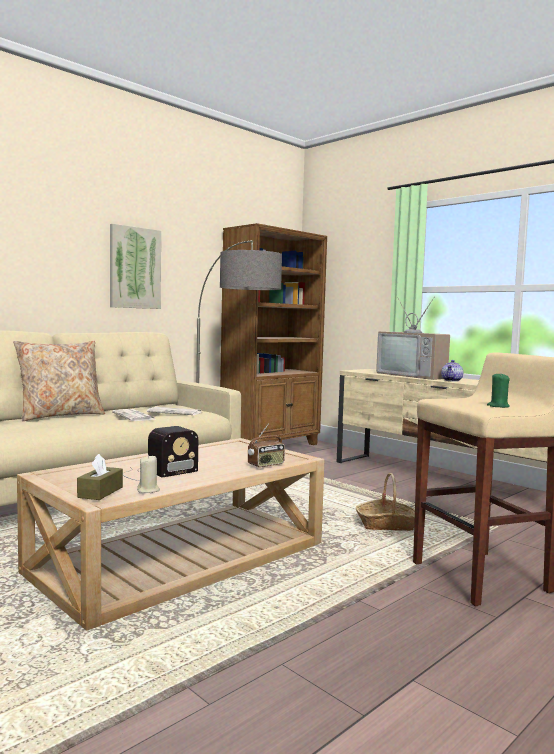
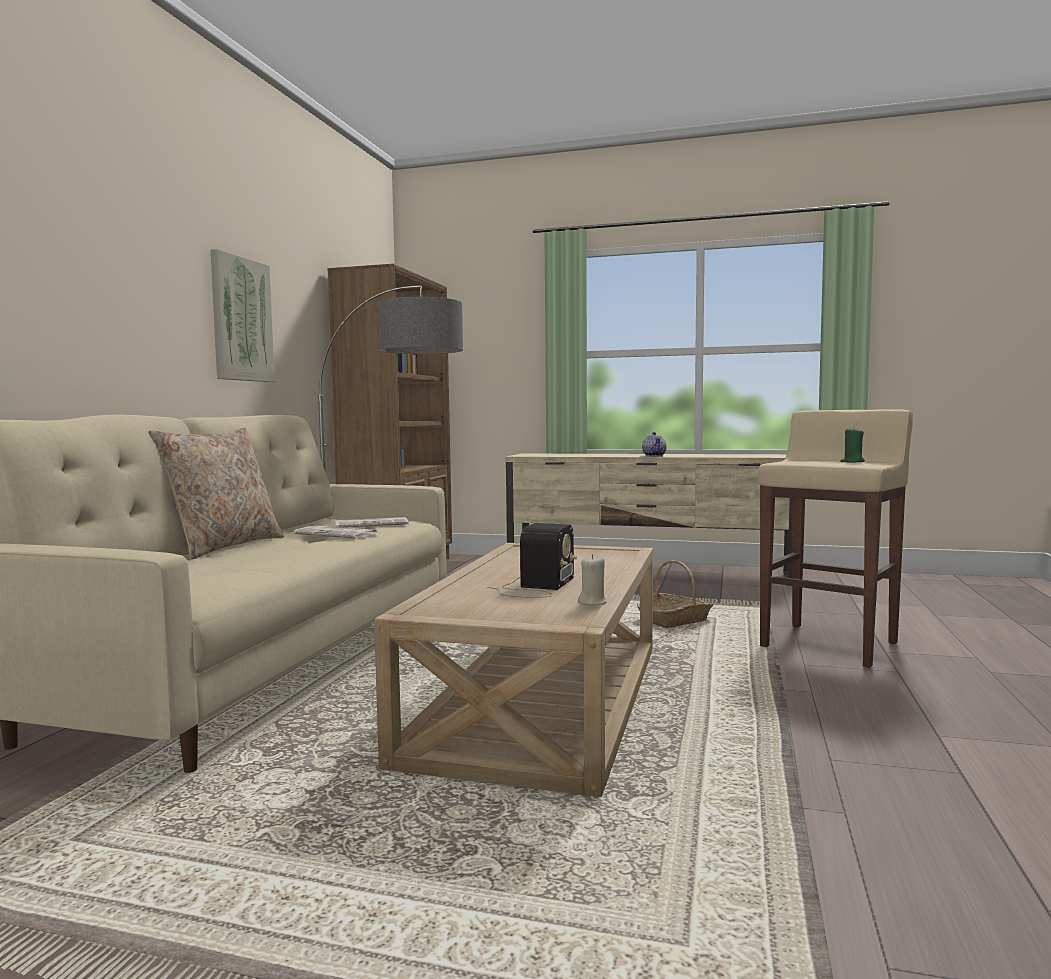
camera: 30 degrees left, 0 degrees up
(100, 492) = (549, 614): brown tissue box -> none
(266, 465) = (622, 561): radio -> none
(414, 375) = (599, 455): television -> none

